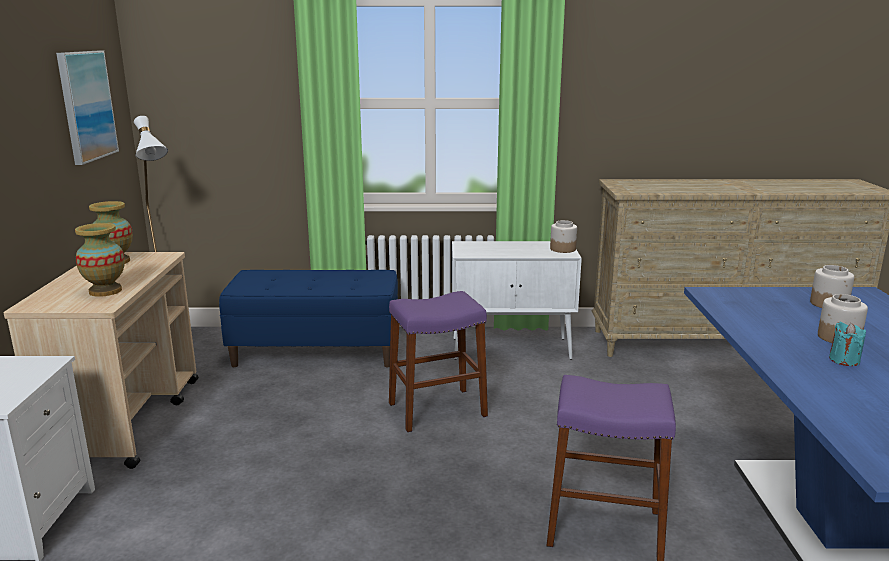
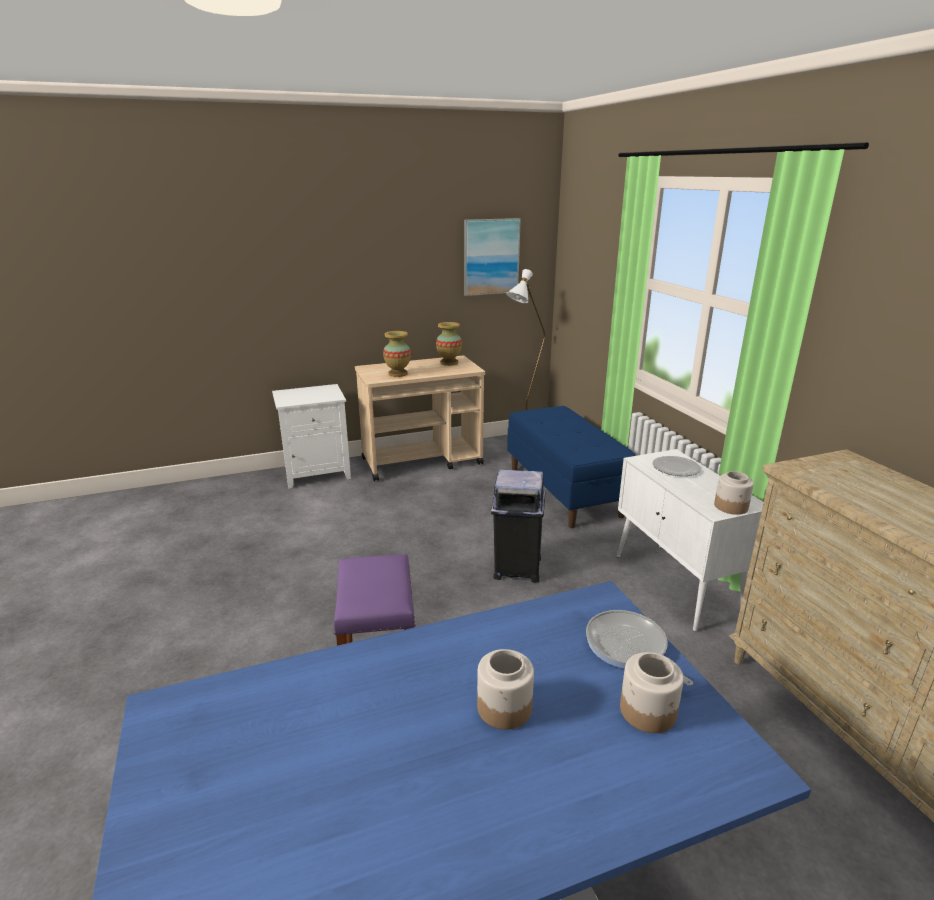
camera: 70 degrees right, 5 degrees up
(437, 409) = (516, 568): purple stool -> black trash can
(489, 248) = (676, 468): none -> plate
(766, 296) = (628, 648): none -> frying pan
(844, 360) = (426, 705): turquoise candle -> none

